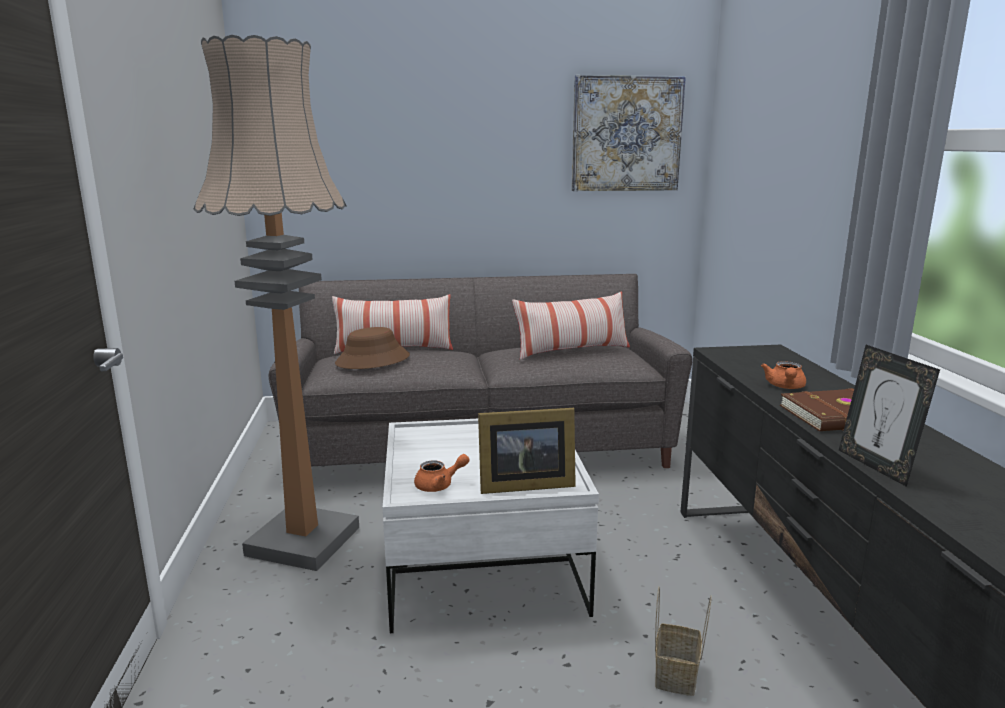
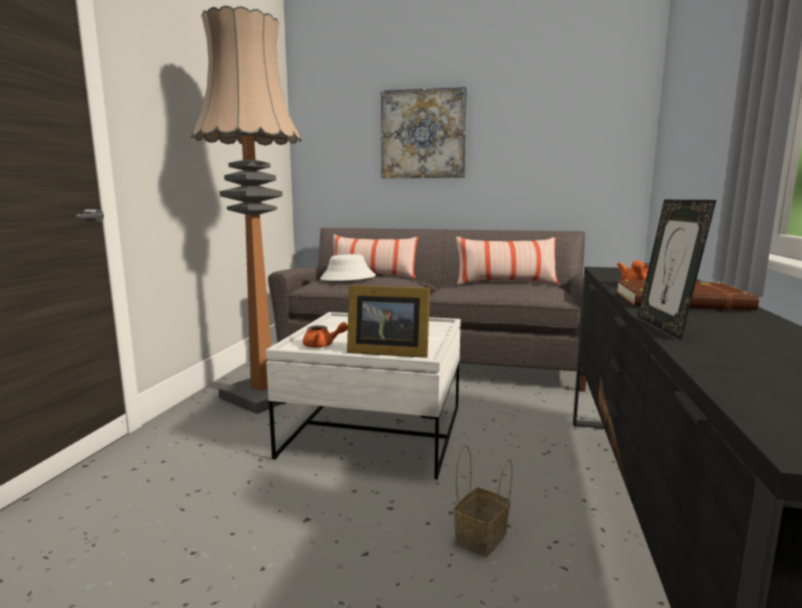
camera: 20 degrees right, 5 degrees down
(372, 360) = (348, 278): brown hat -> white hat
(626, 134) = (579, 114): picture -> picture (423, 134)

